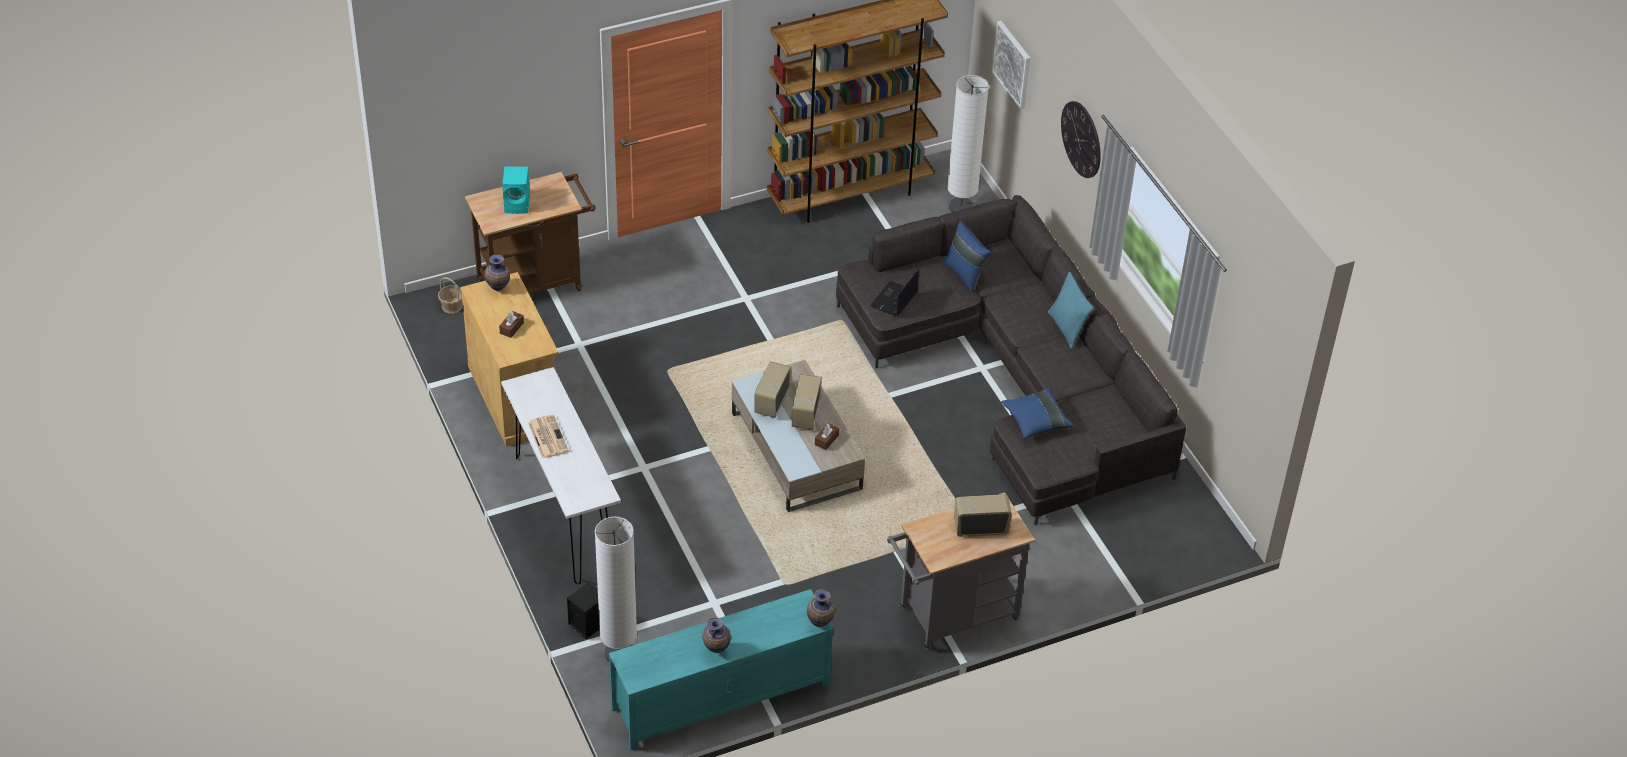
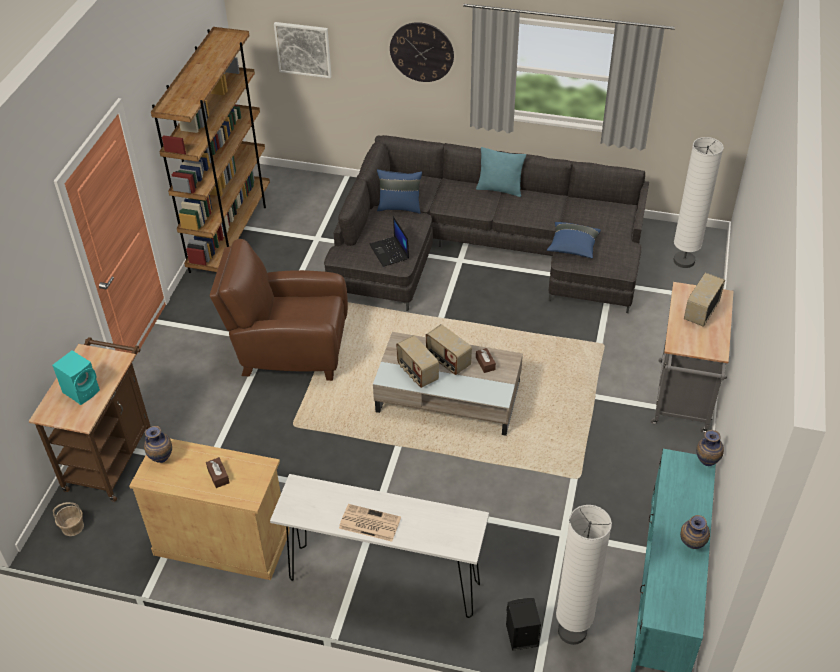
camera: 50 degrees left, 0 degrees up
(748, 318) = (289, 350): none -> brown armchair
(961, 208) = (304, 191): white floor lamp -> white floor lamp (684, 261)

